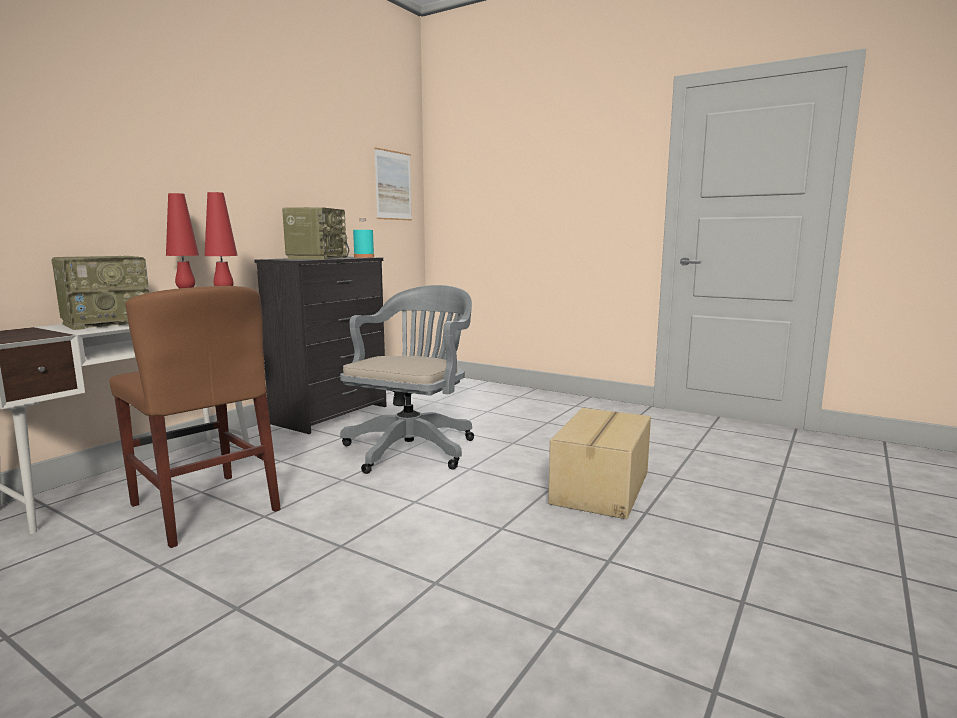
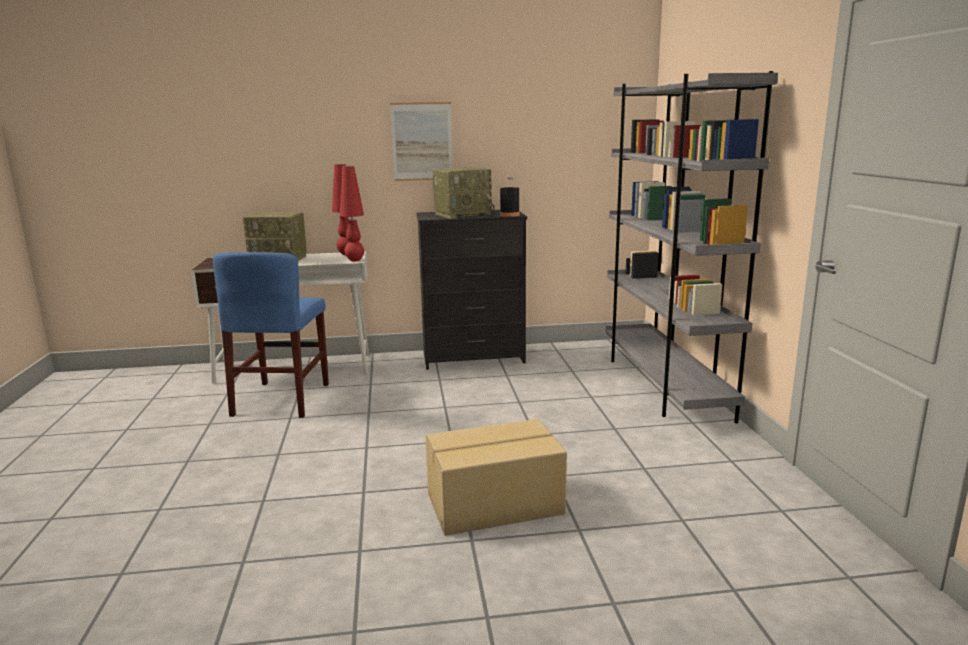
camera: 50 degrees right, 5 degrees up
(204, 507) = (282, 399): brown chair -> blue chair
(364, 257) = (509, 215): turquoise bottle -> black bottle
(393, 185) = (601, 130): picture -> picture (422, 141)
(413, 447) = (458, 407): grey office chair -> none
(510, 392) = (663, 384): none -> grey bookcase

